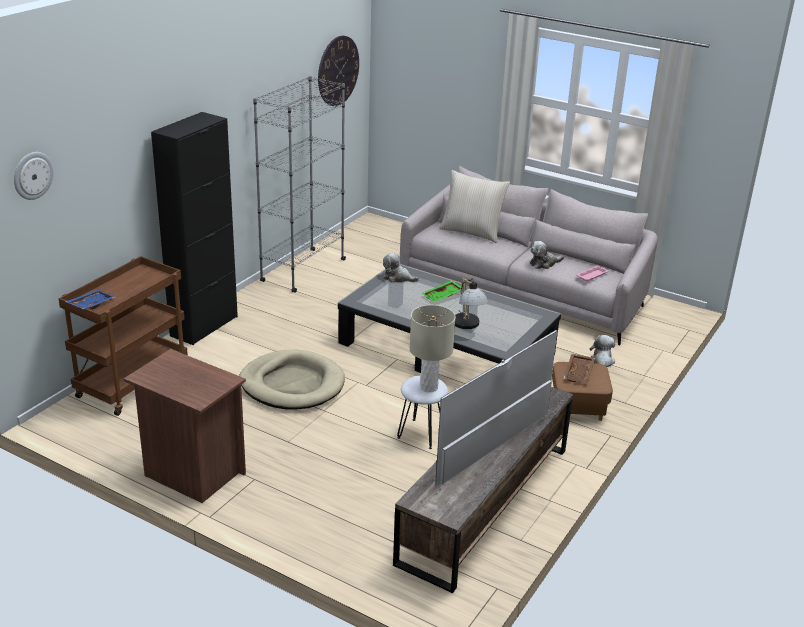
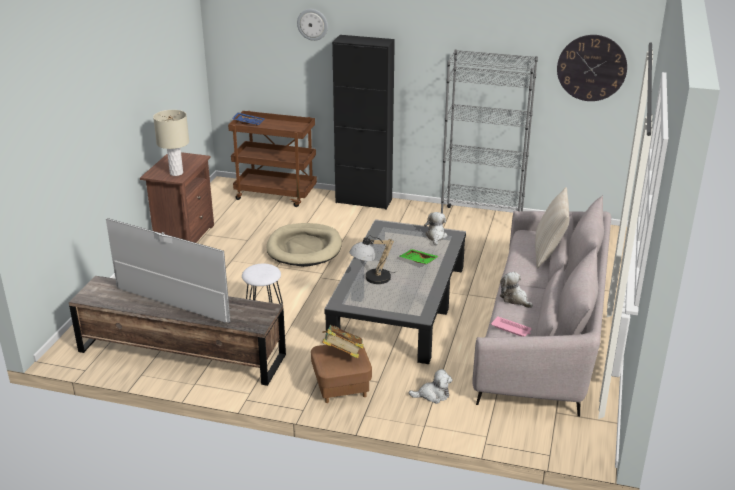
camera: 75 degrees right, 0 degrees up
(32, 175) = (240, 25): wall clock -> wall clock (312, 24)
(428, 387) = (258, 273): beige table lamp -> beige table lamp (176, 173)
(579, 373) = (343, 354): brown tray -> book

